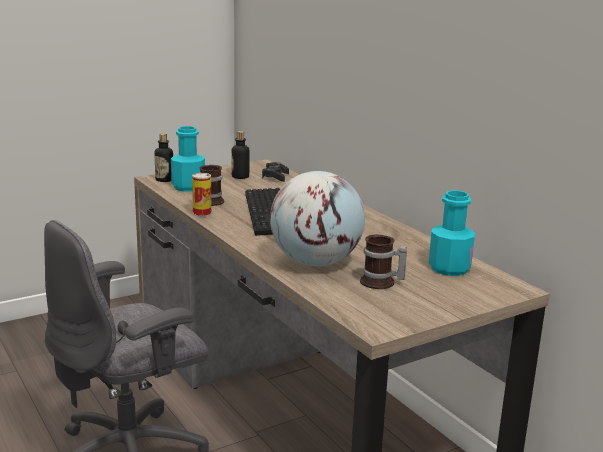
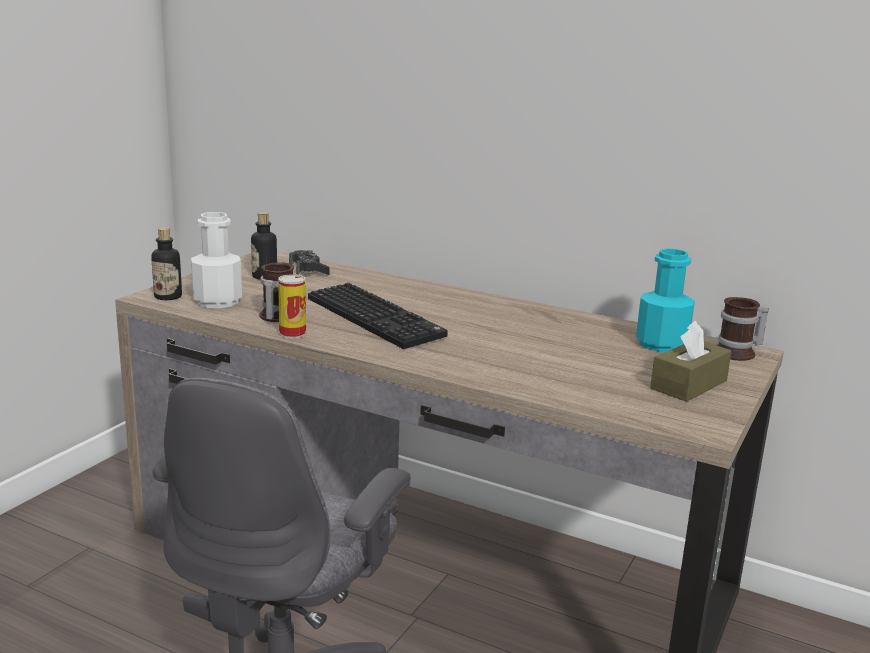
camera: 30 degrees left, 0 degrees up
(188, 187) = (217, 301): turquoise bottle -> white bottle
(315, 262) = (523, 368): globe -> none
(380, 283) = (626, 376): mug -> mug (738, 353)
(419, 298) = (688, 385): none -> brown tissue box

